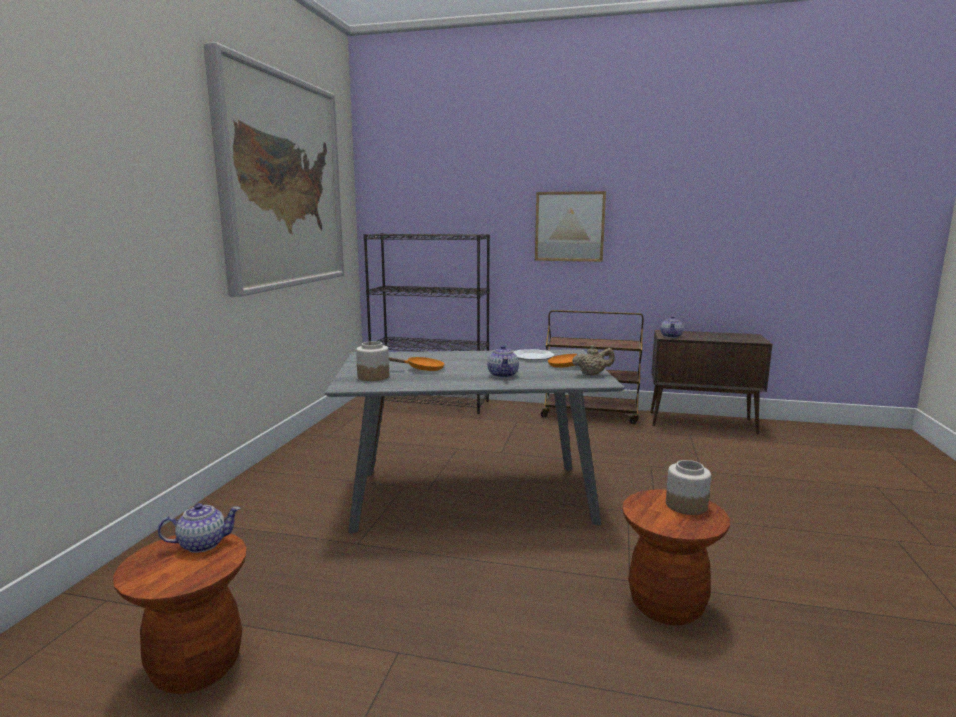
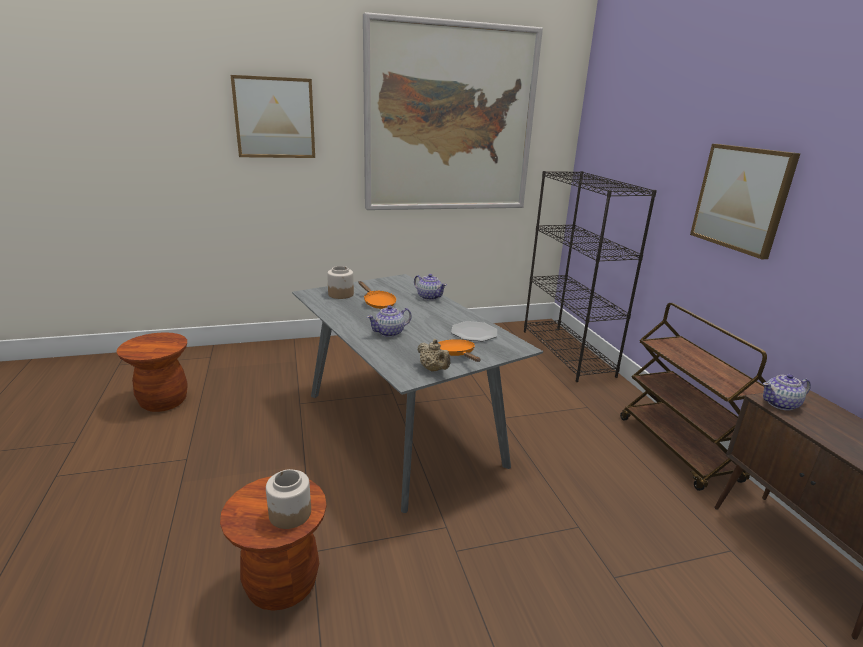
camera: 60 degrees right, 10 degrees up
(123, 170) = (274, 118): none -> picture
(202, 544) = (170, 343): teapot -> teapot (429, 297)

